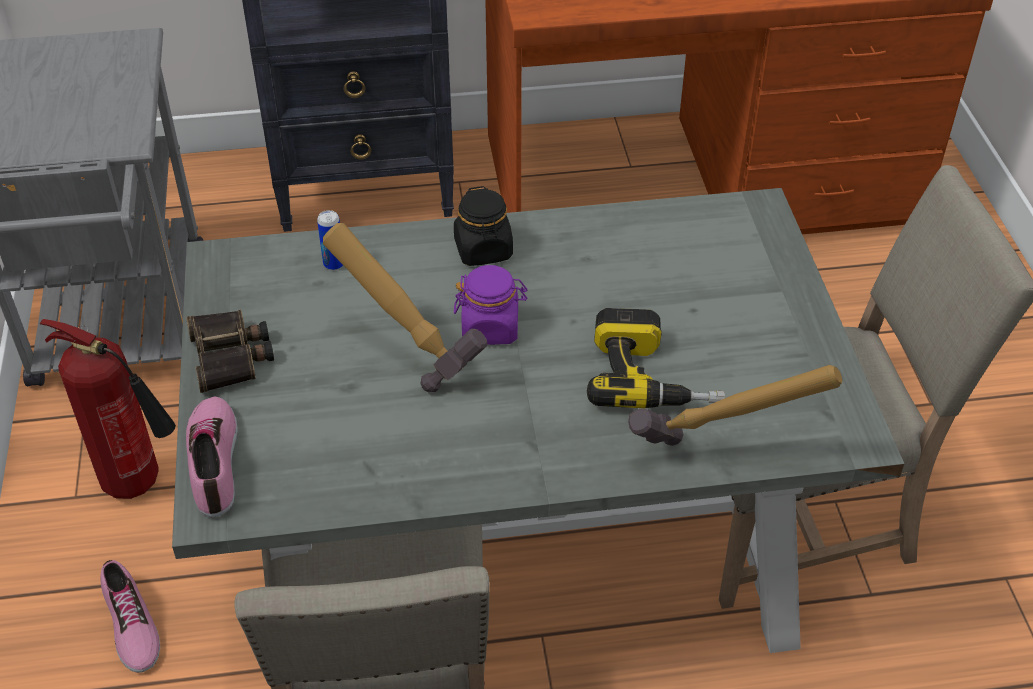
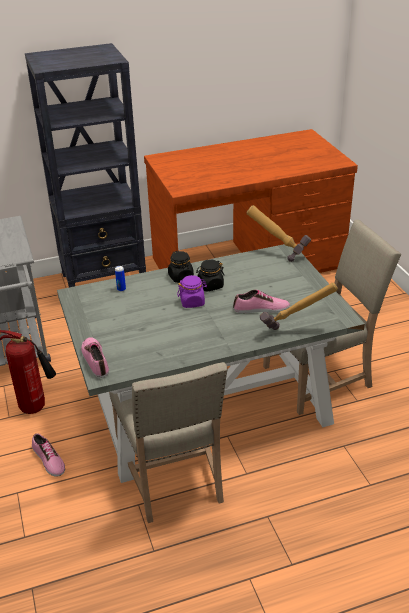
camera: 10 degrees left, 10 degrees down
(231, 356) = (90, 325): binoculars -> none
(409, 354) = (163, 315): hammer -> hammer (277, 253)
(547, 286) = (210, 285): none -> black jar
(653, 376) = (261, 309): power drill -> shoe

